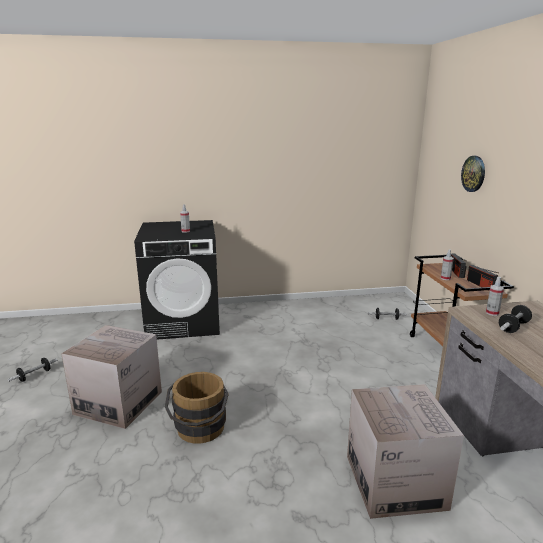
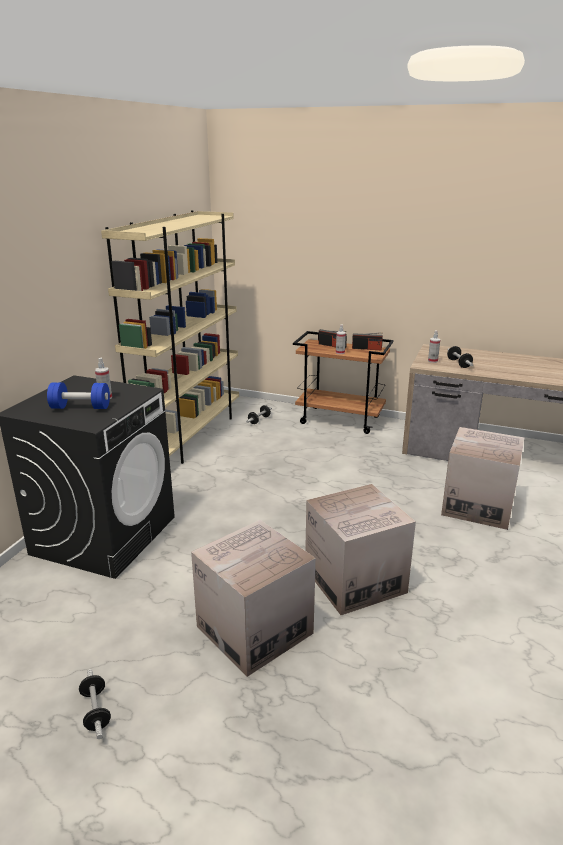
camera: 60 degrees left, 5 degrees up
(166, 231) = (80, 407): none -> blue dumbbell
(199, 430) = (355, 580): brown bucket -> cardboard box
(325, 304) = (189, 436): none -> beige bookcase
(473, 173) = (315, 250): wall clock -> none

